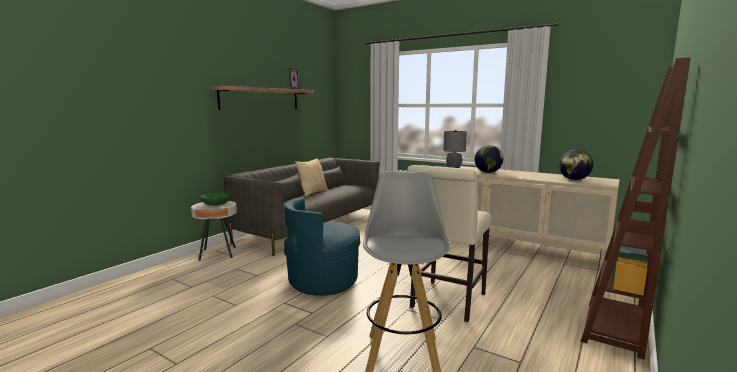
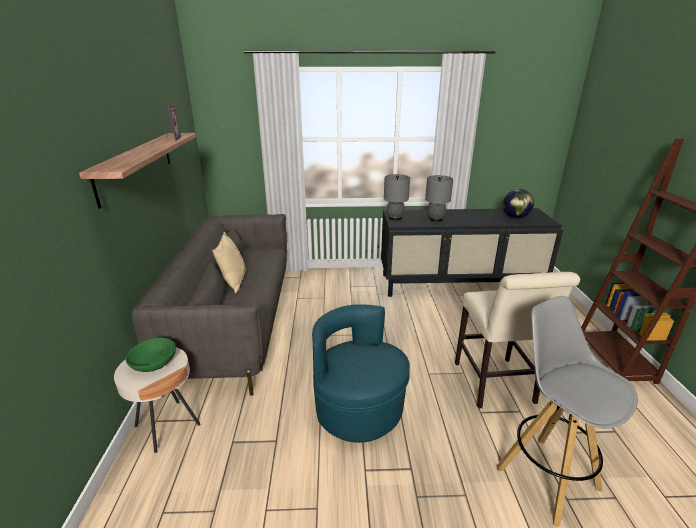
camera: 35 degrees left, 15 degrees up
(323, 280) = (360, 410): turquoise armchair -> turquoise armchair turned 105 degrees clockwise
(488, 172) = (436, 219): globe -> grey table lamp
(517, 247) = (459, 285): beige cabinet -> black cabinet

